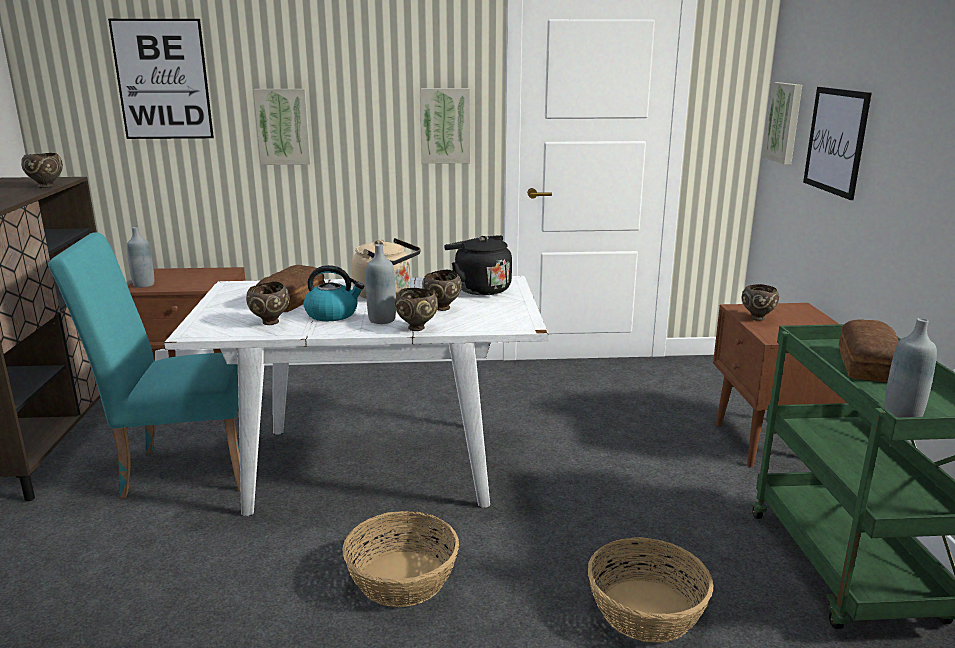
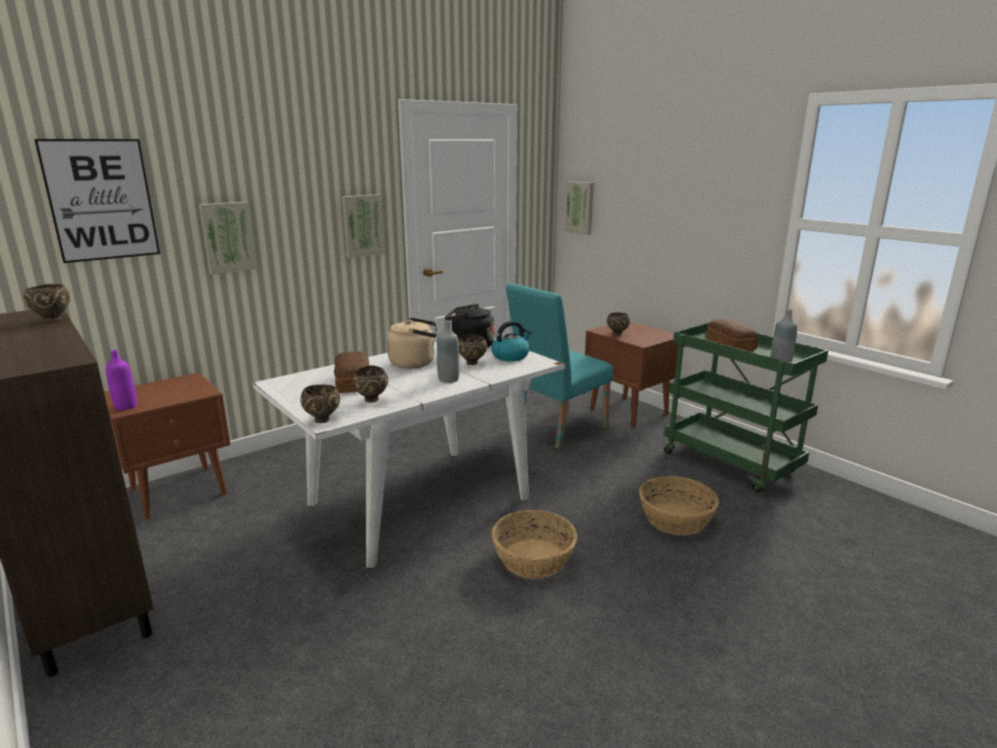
camera: 35 degrees left, 0 degrees up
(144, 285) = (126, 406): grey bottle -> purple bottle
(181, 469) = (266, 558): turquoise chair -> turquoise chair (556, 430)
(333, 314) = (406, 384): kettle -> kettle (510, 356)
(417, 328) = (483, 379): brown bowl -> brown bowl (323, 420)
(836, 141) = (633, 217): picture -> none

